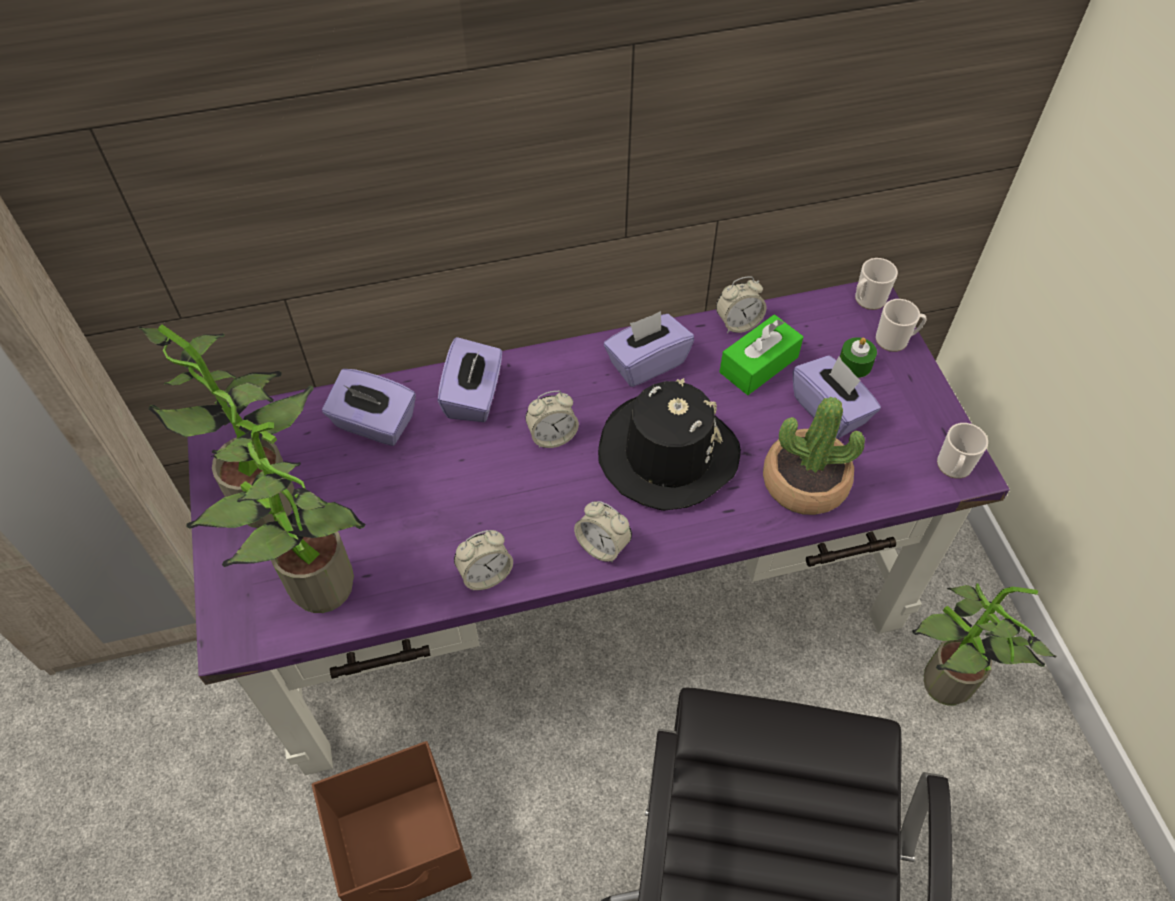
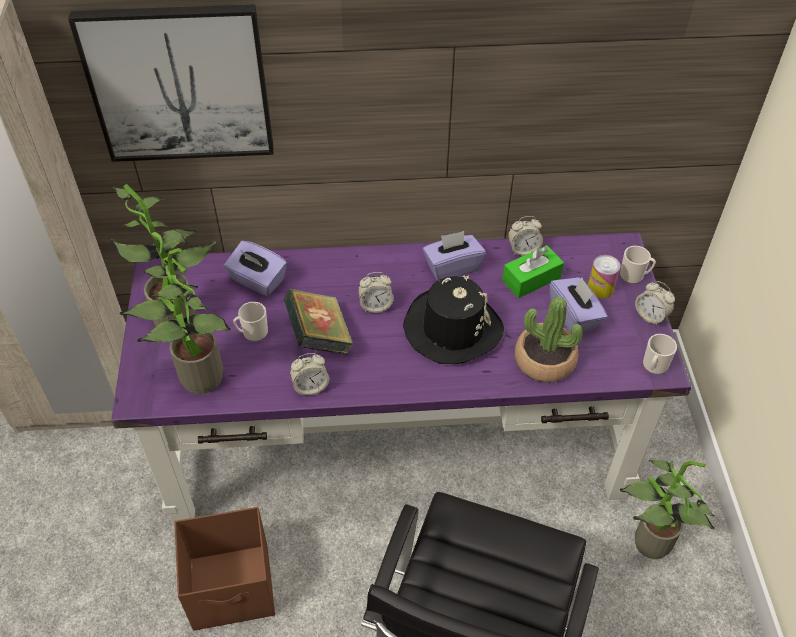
camera: 10 degrees right, 5 degrees down
(216, 151) = (179, 84): none -> picture
(474, 396) = (328, 273): purple tissue box -> none
(482, 496) = (319, 337): none -> book
(602, 546) = (393, 381): alarm clock -> alarm clock (650, 316)
(854, 364) = (600, 288): green candle -> can
(867, 300) = (621, 246): mug -> mug (252, 333)

